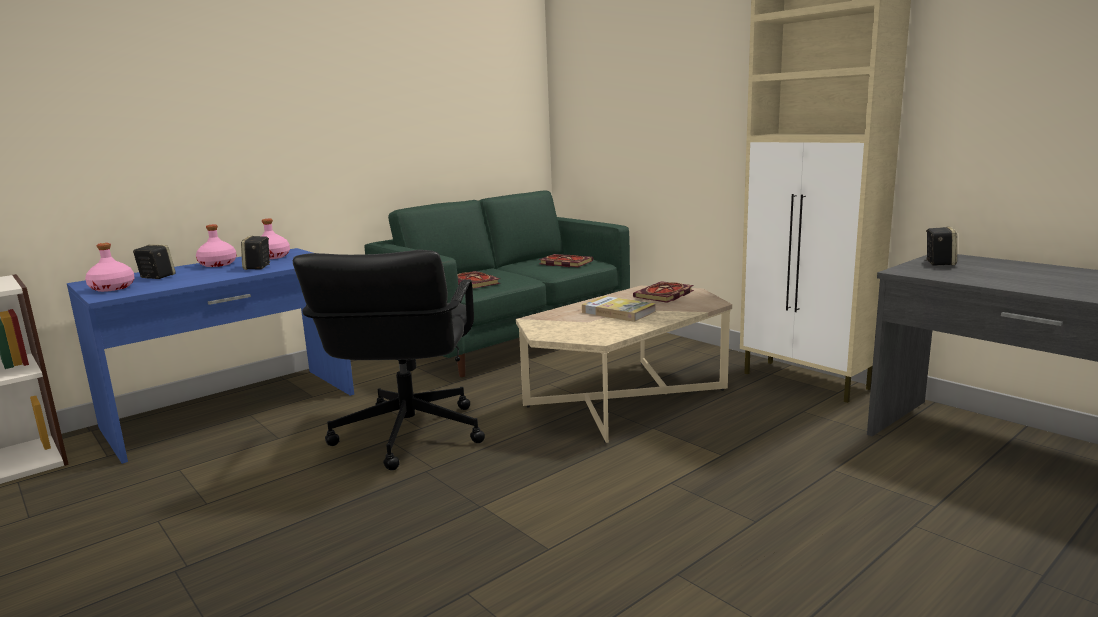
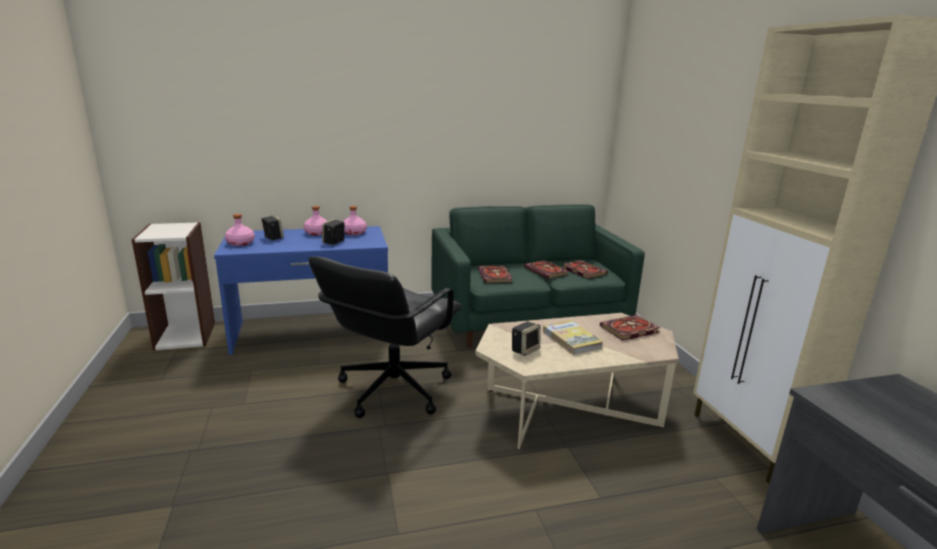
camera: 25 degrees right, 5 degrees up
(526, 269) = (547, 271): none -> book
(938, 263) = (878, 394): speaker -> speaker (525, 349)

